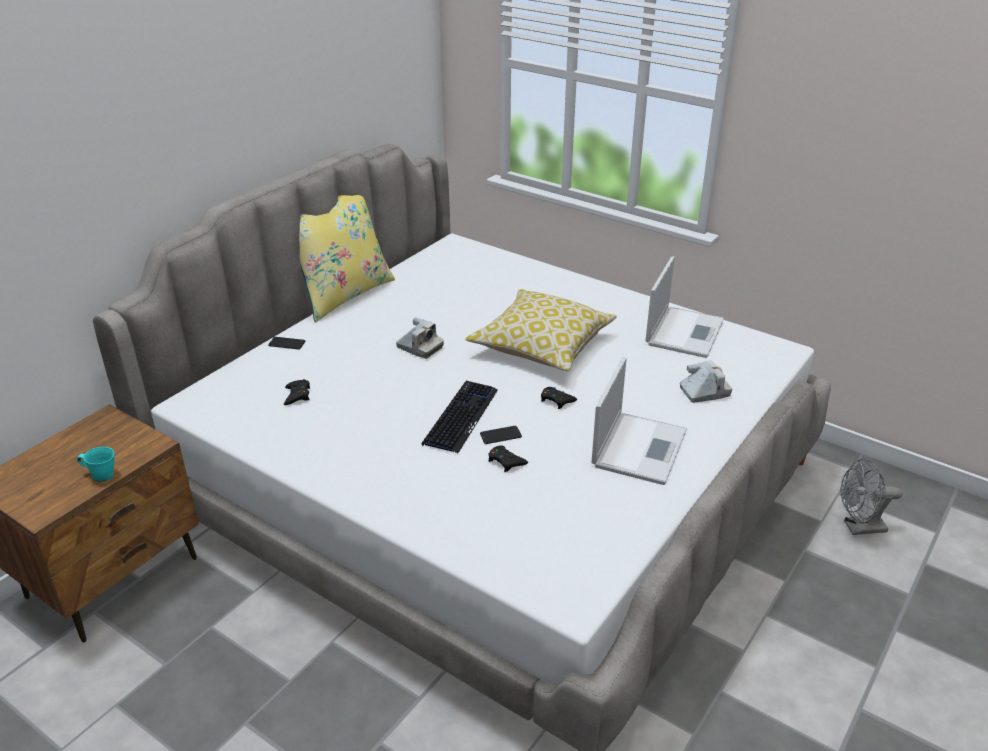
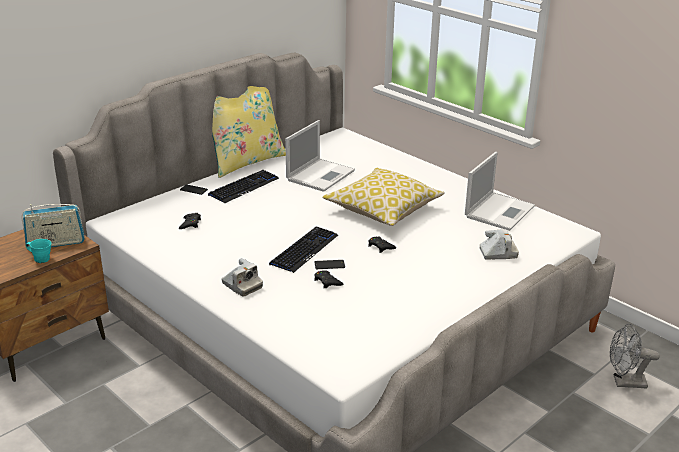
camera: 10 degrees right, 5 degrees down
(116, 447) = (56, 243): none -> radio
(352, 332) = (244, 187): none -> keyboard
(419, 347) = (290, 202): camera -> camera (242, 286)
(639, 447) = (432, 284): laptop -> laptop (321, 175)

